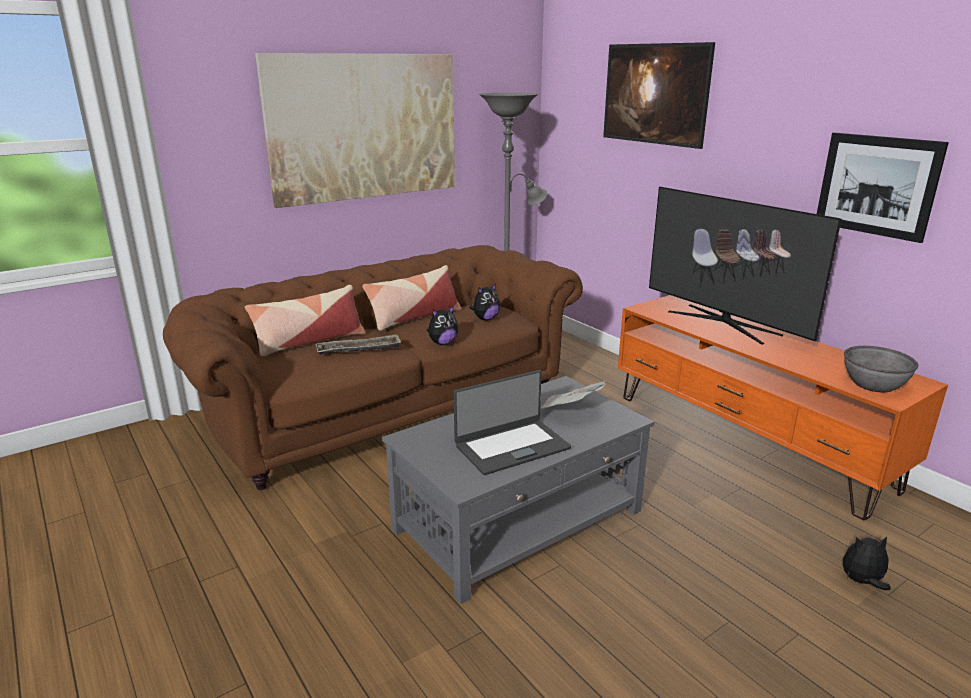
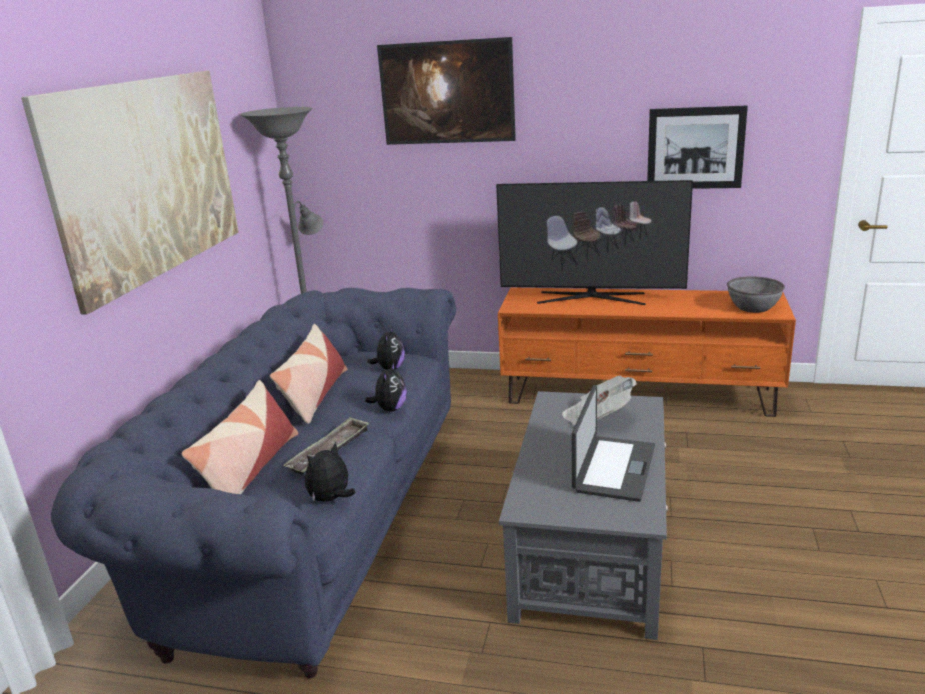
camera: 40 degrees left, 0 degrees up
(386, 408) = (311, 518): brown sofa -> blue sofa
(862, 582) = (829, 457): plush toy -> plush toy (331, 499)

